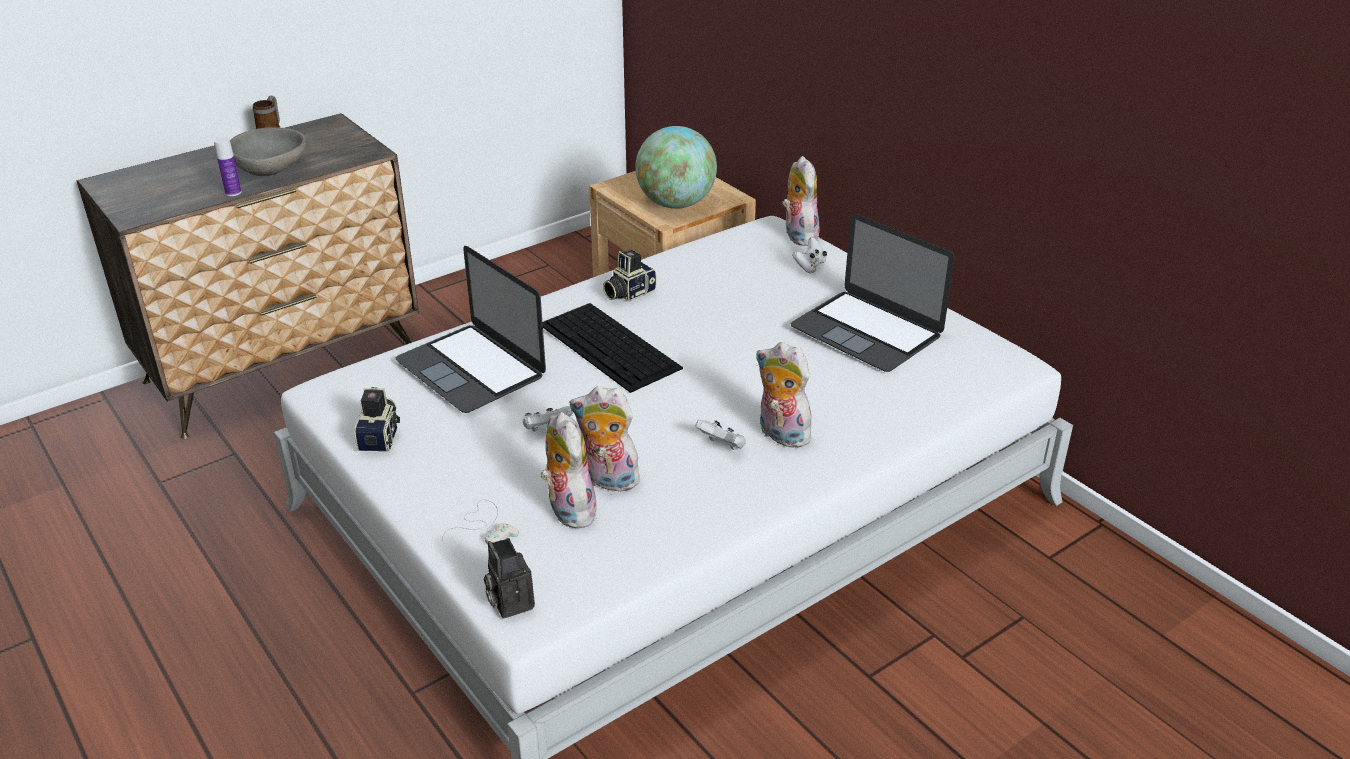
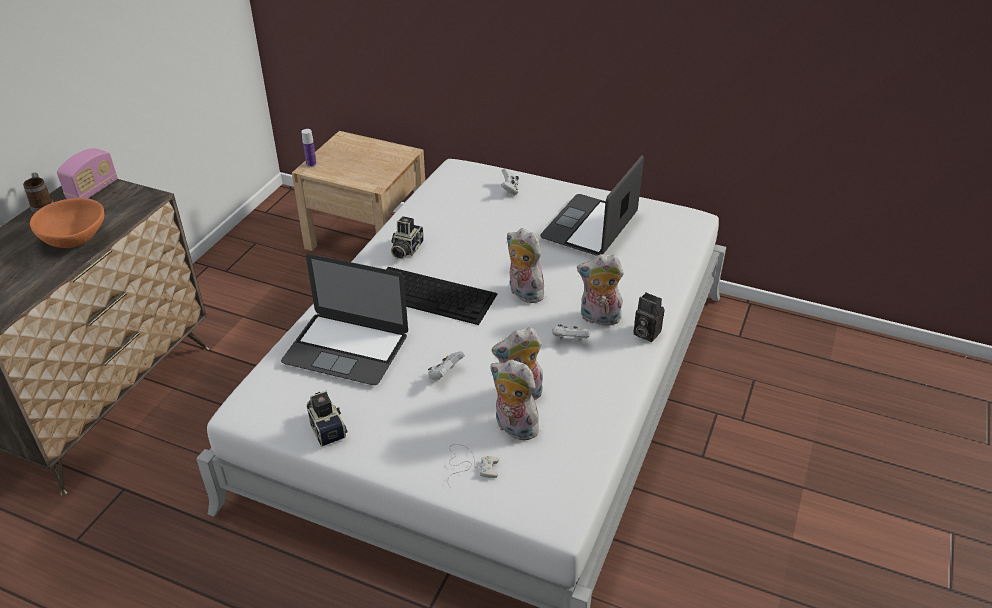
camera: 30 degrees left, 5 degrees up
(233, 192) = (61, 270): bottle -> bottle (311, 164)
(271, 170) = (74, 239): grey bowl -> orange bowl
(329, 132) = (93, 190): none -> radio
(509, 602) = (536, 511): camera -> camera (644, 333)
(676, 204) = (370, 169): globe -> none
(798, 236) = (481, 169): plush toy -> plush toy (523, 293)
(866, 331) = (590, 225): laptop -> laptop turned 105 degrees clockwise

